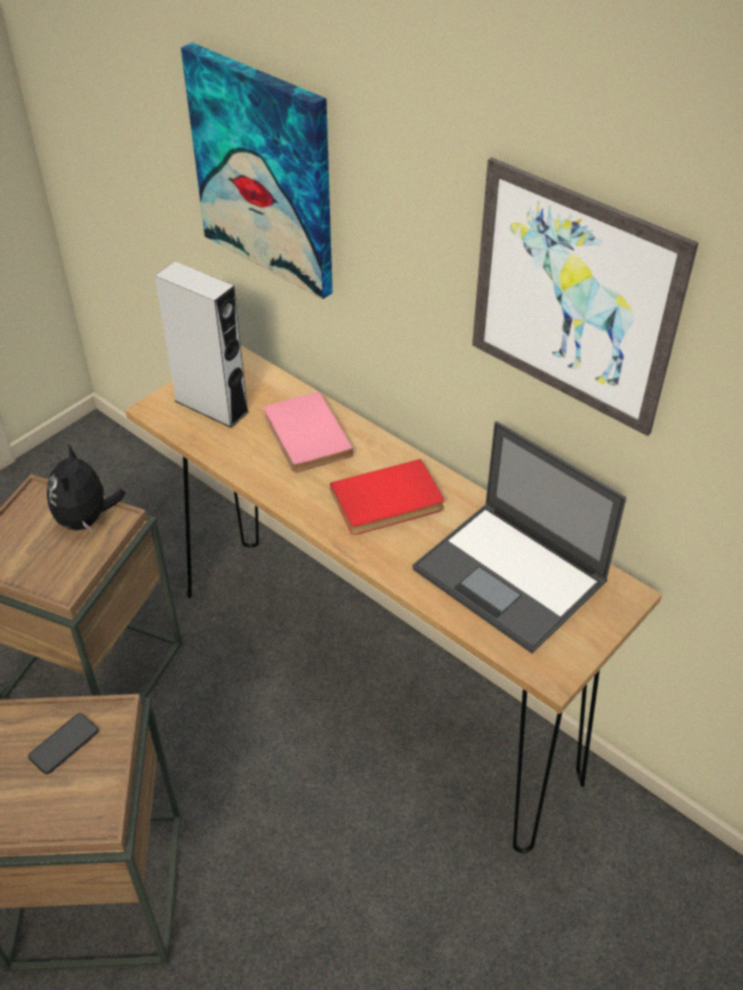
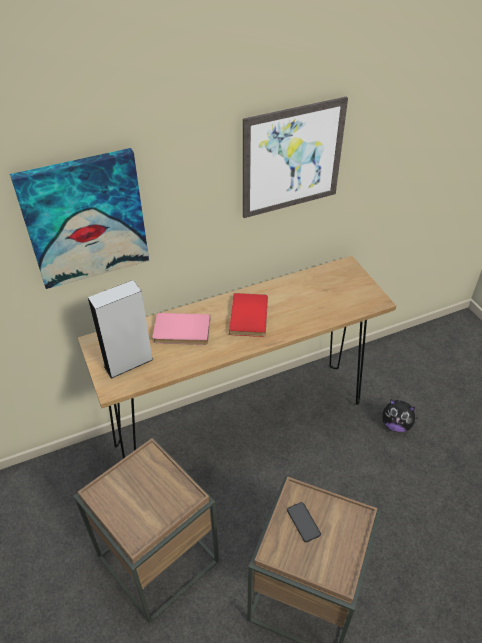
camera: 65 degrees left, 0 degrees up
(86, 519) = (138, 471): plush toy -> plush toy (396, 425)
(511, 576) = (320, 293): laptop -> none

